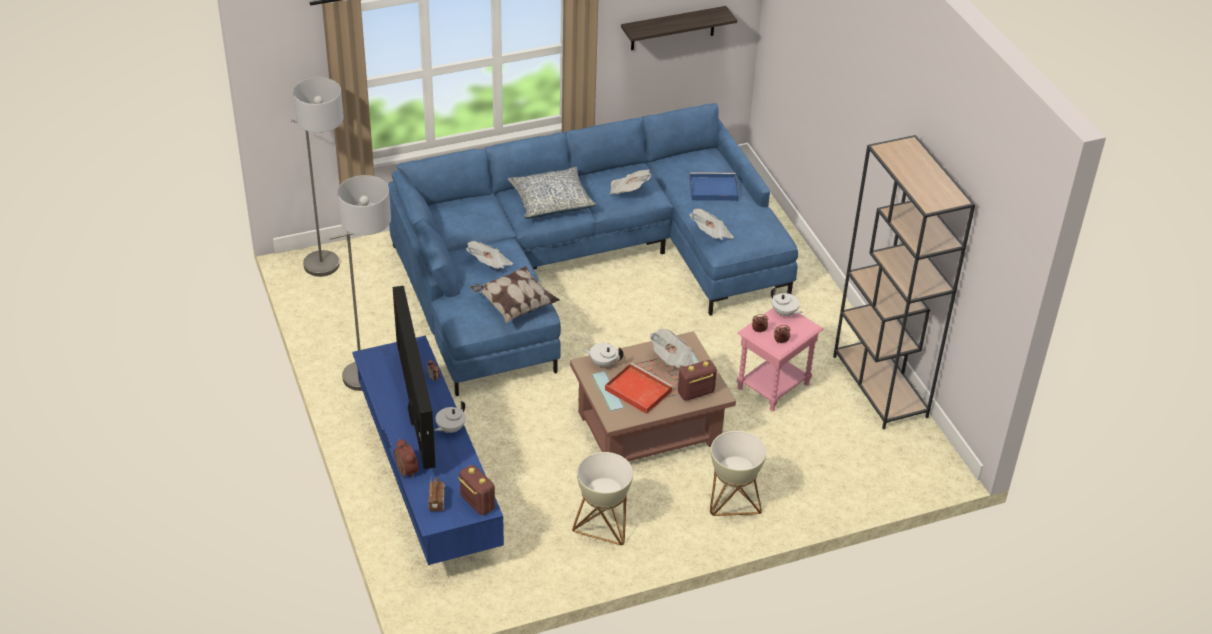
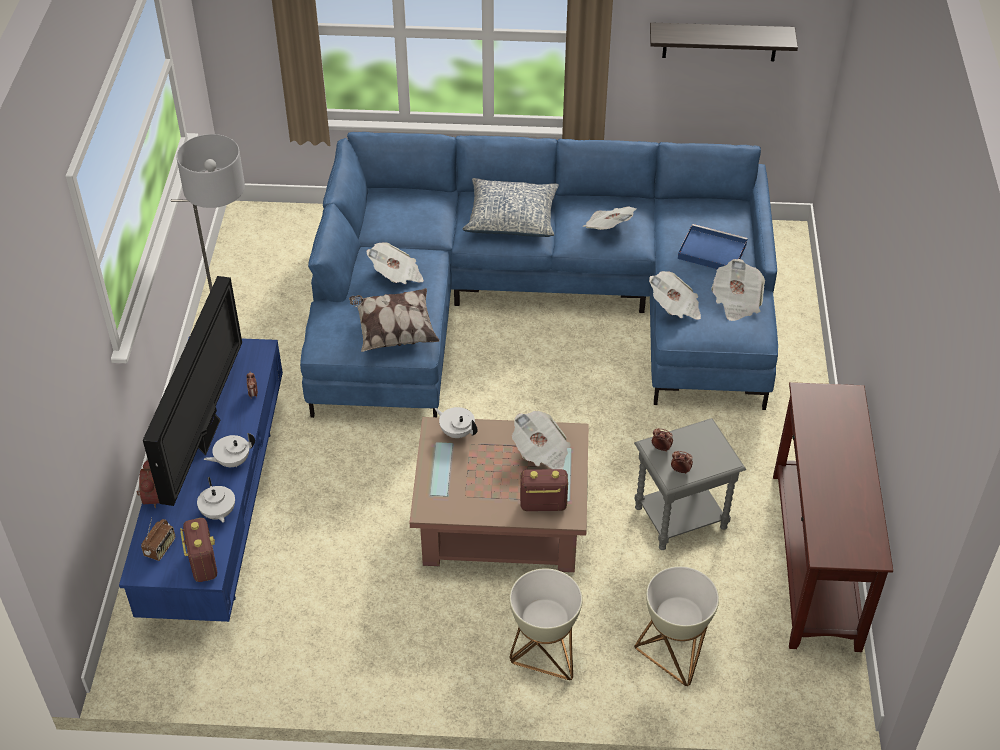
camera: 25 degrees right, 5 degrees up
(331, 268) = (271, 231): grey floor lamp -> none
(603, 526) = (376, 632): planter -> planter (674, 653)
(637, 390) = (476, 479): red tray -> none
(751, 219) = (736, 302): none -> newspaper
(774, 386) = (681, 518): pink side table -> grey side table
(784, 313) = (706, 434): white teapot -> white teapot (218, 513)
(880, 386) = (816, 560): bookcase -> brown console table

